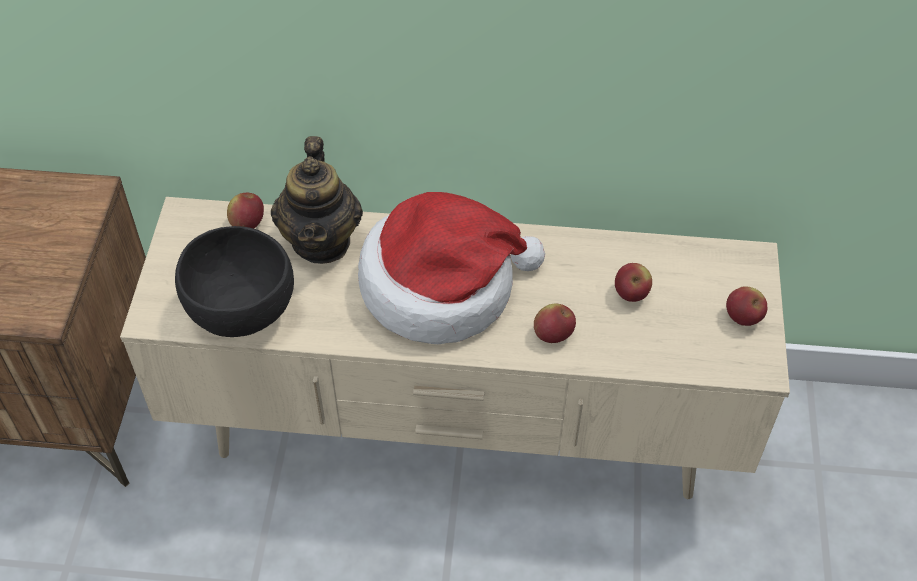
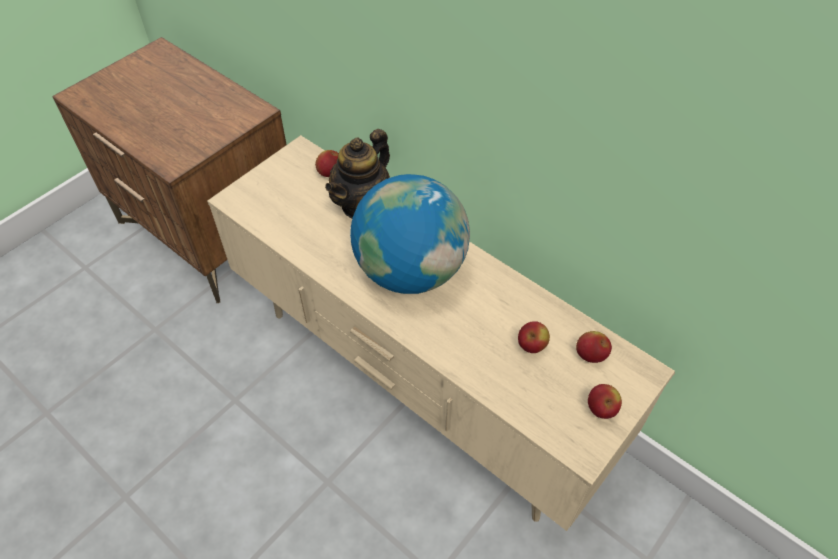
camera: 35 degrees right, 0 degrees up
(241, 313) = (280, 222): black bowl -> none
(442, 285) = (410, 270): hat -> globe
(553, 335) = (454, 342): apple -> apple (590, 355)

